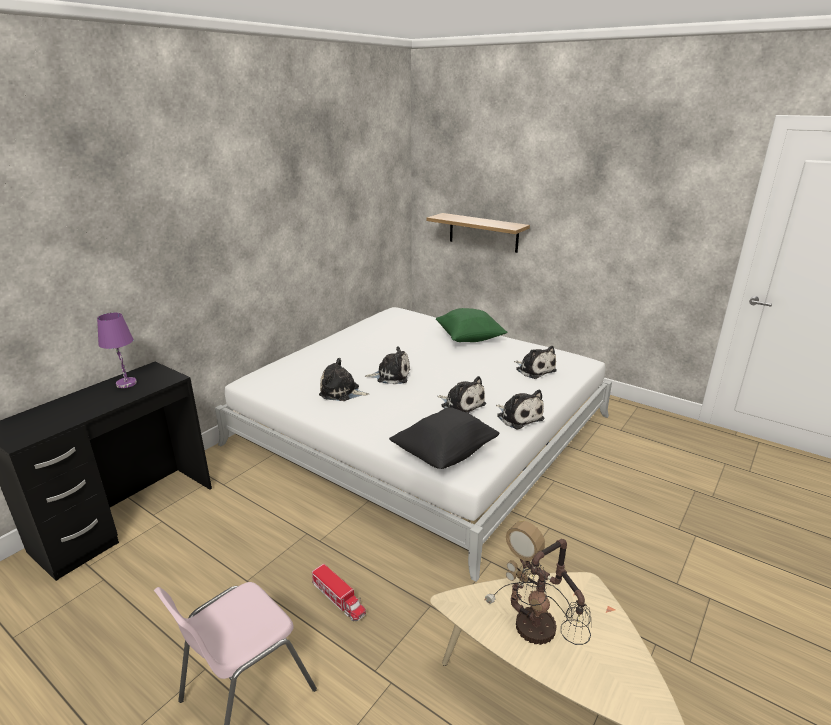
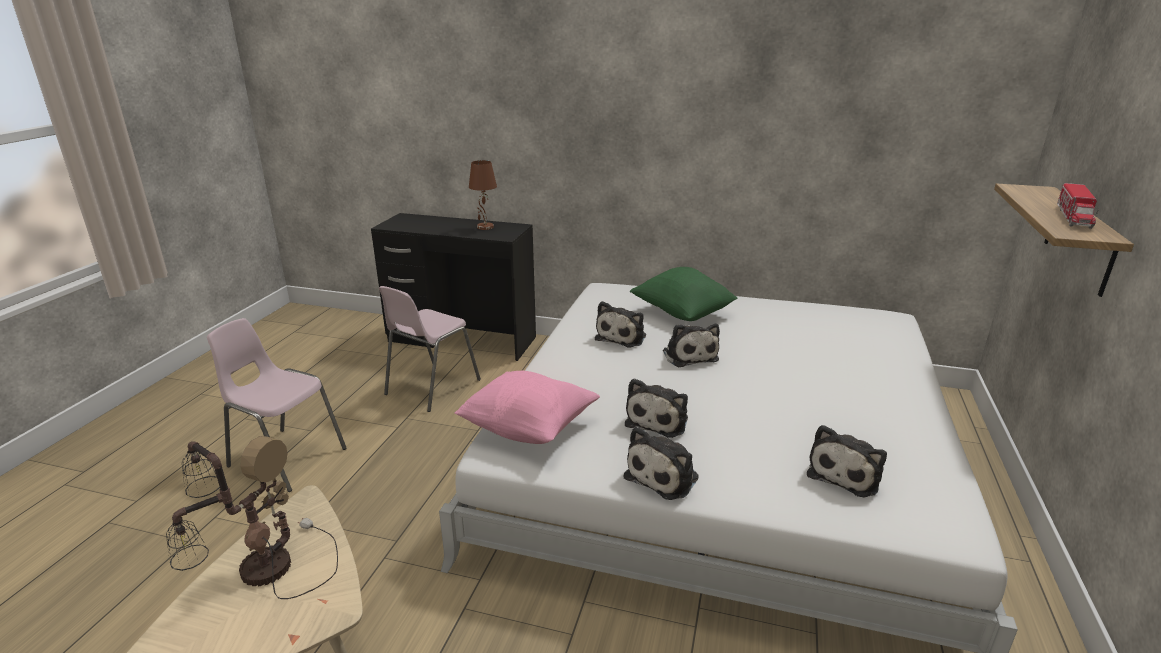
camera: 70 degrees right, 0 degrees up
(127, 383) = (485, 227): purple table lamp -> brown table lamp
(203, 554) = (431, 387): none -> pink chair
(338, 599) = (394, 475): toy truck -> toy truck (1073, 217)
(341, 392) = (622, 336): plush toy -> plush toy turned 150 degrees counterclockwise
(444, 454) = (528, 428): black pillow -> pink pillow
(469, 339) = (883, 393): green pillow -> green pillow (682, 313)

